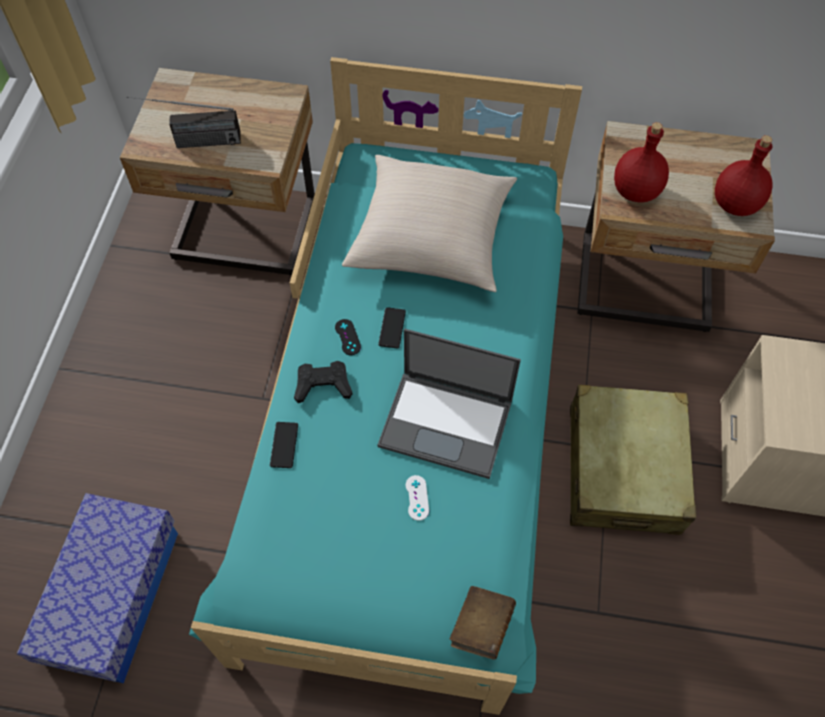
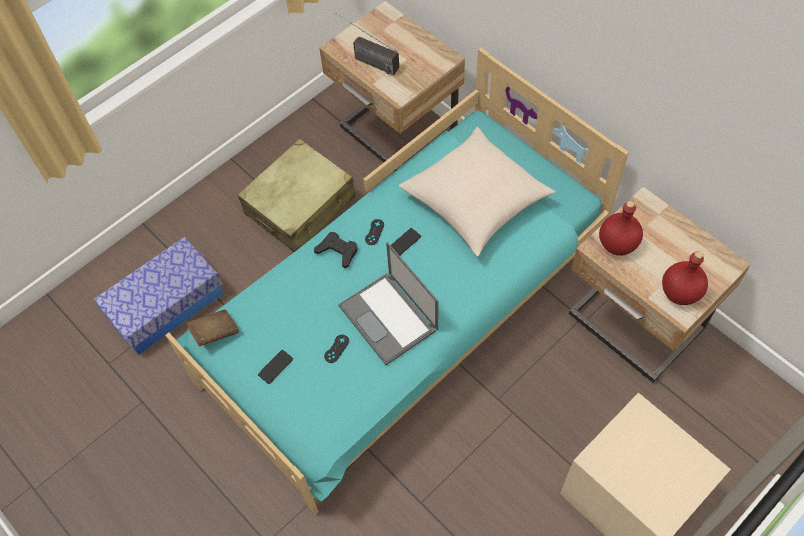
camera: 40 degrees right, 0 degrees up
(284, 445) = (289, 272): phone -> phone (275, 367)
(417, 498) = (336, 348): white game controller -> black game controller
(481, 626) = (312, 441): brown book -> brown book (215, 333)
(623, 469) = (512, 431): beige suitcase -> beige suitcase (300, 206)

